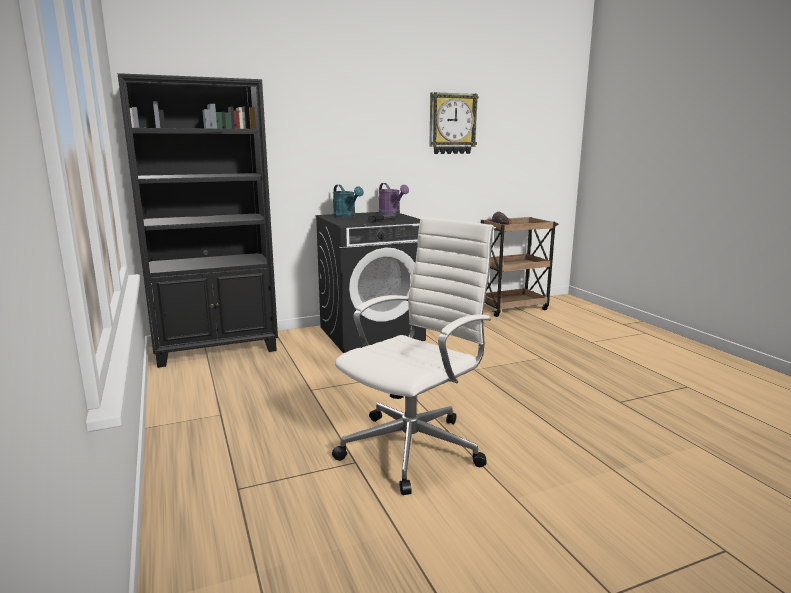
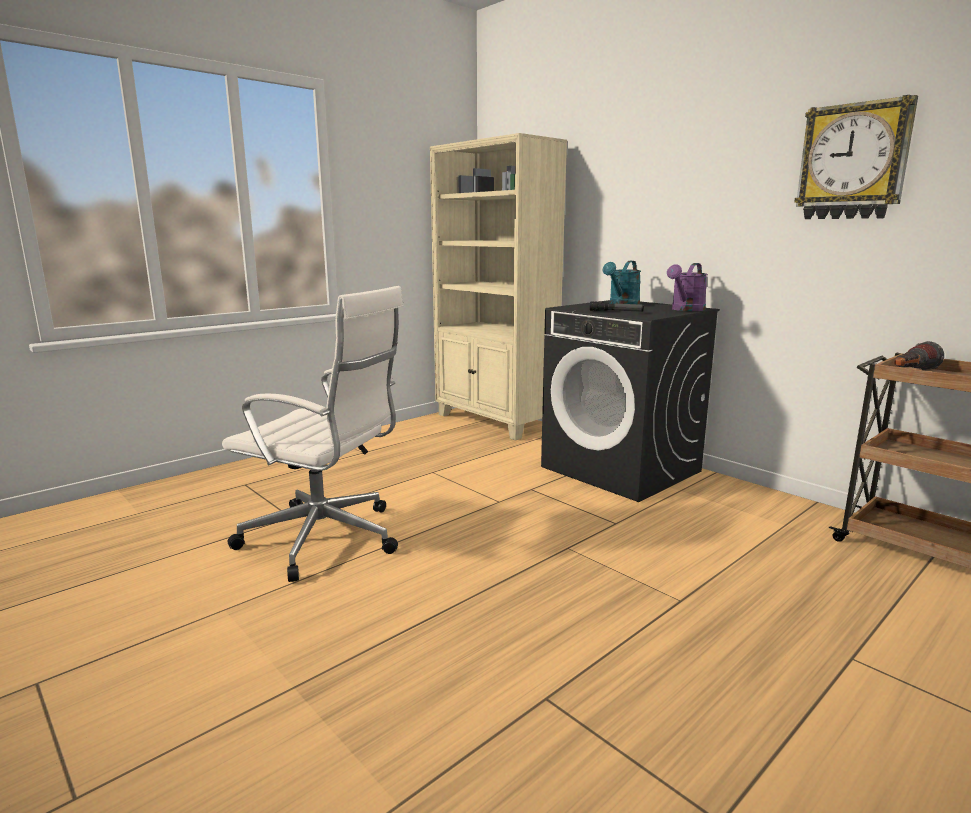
camera: 70 degrees right, 0 degrees up
(217, 349) = (495, 421): black bookcase -> beige bookcase

